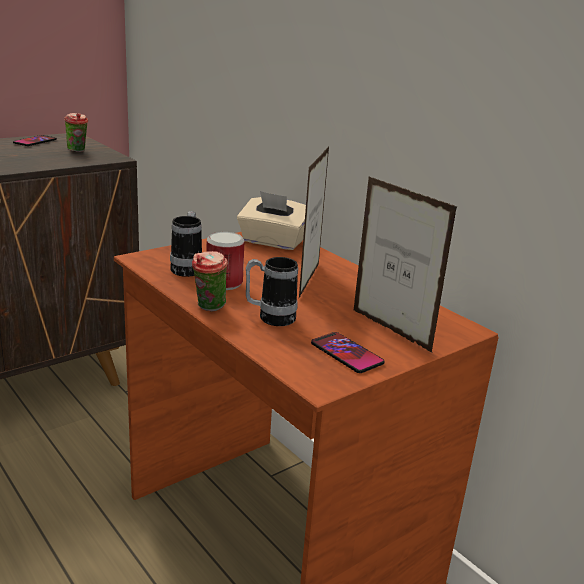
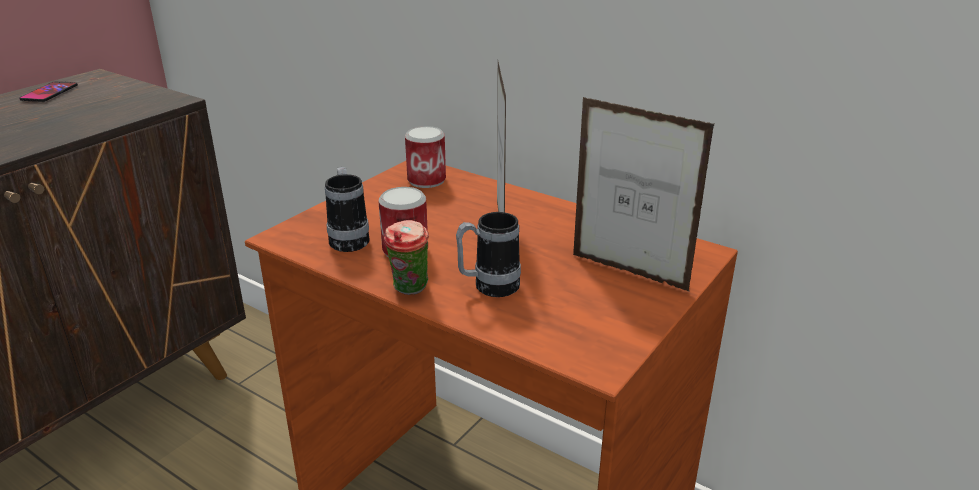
camera: 15 degrees left, 5 degrees up
(78, 151) = (119, 98): cup -> none
(273, 242) = (426, 180): beige tissue box -> can
(346, 353) = (602, 315): phone -> none

